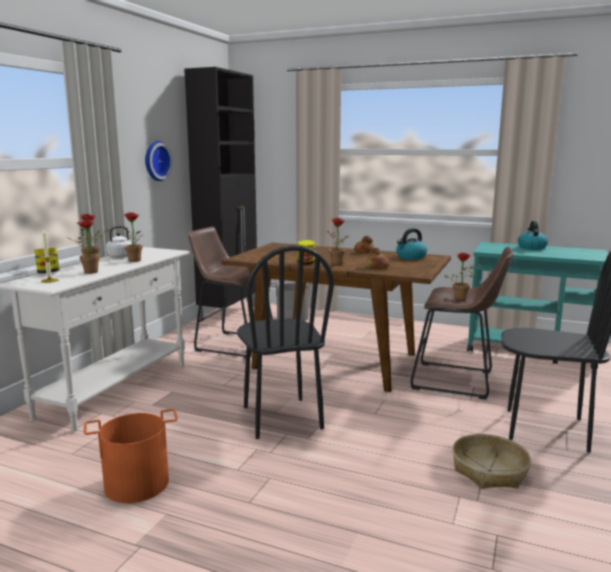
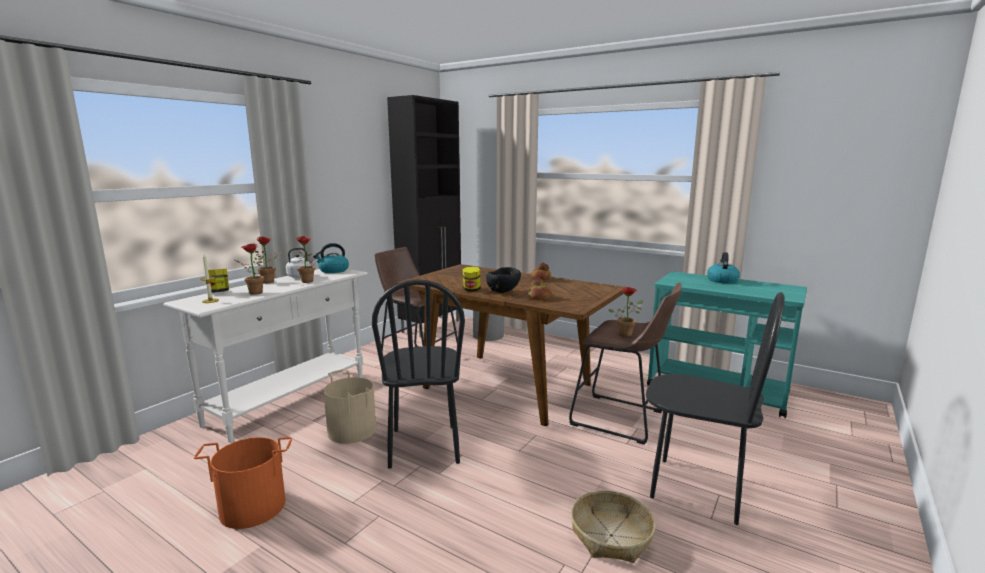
camera: 10 degrees right, 0 degrees up
(155, 161) = (354, 184): wall clock -> none
(200, 410) = (352, 430): none -> beige bucket
(339, 264) = (503, 292): potted plant -> black bowl
(410, 257) = (583, 287): kettle -> kettle (333, 270)

